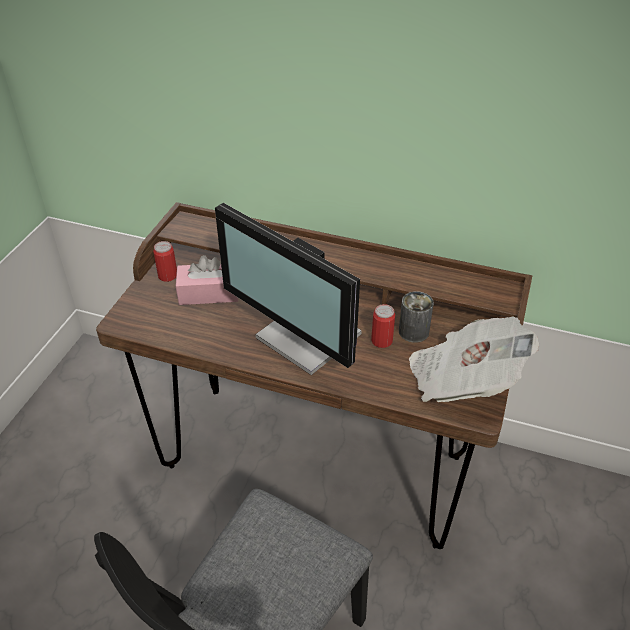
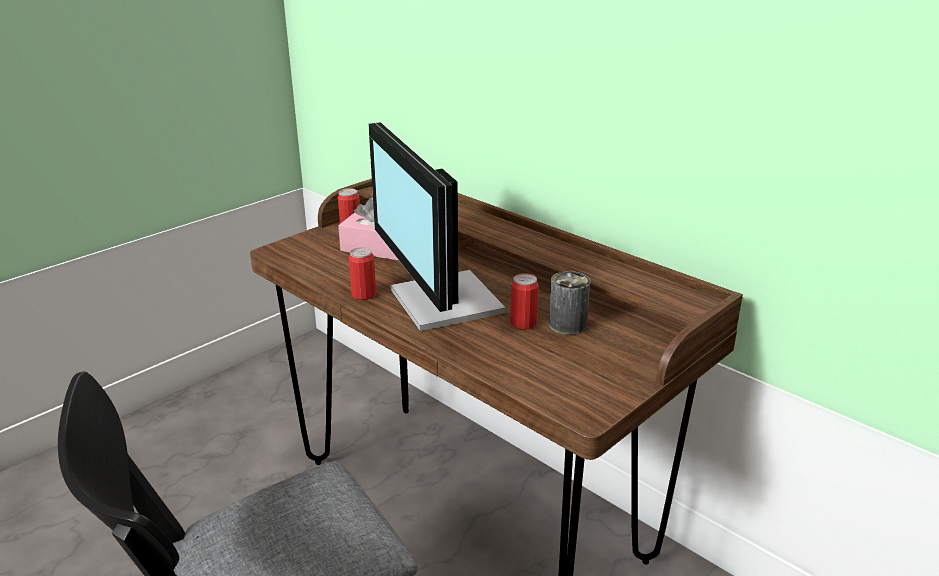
camera: 25 degrees right, 15 degrees down
(237, 350) = (363, 294): none -> can
(463, 379) = (592, 378): newspaper -> none

